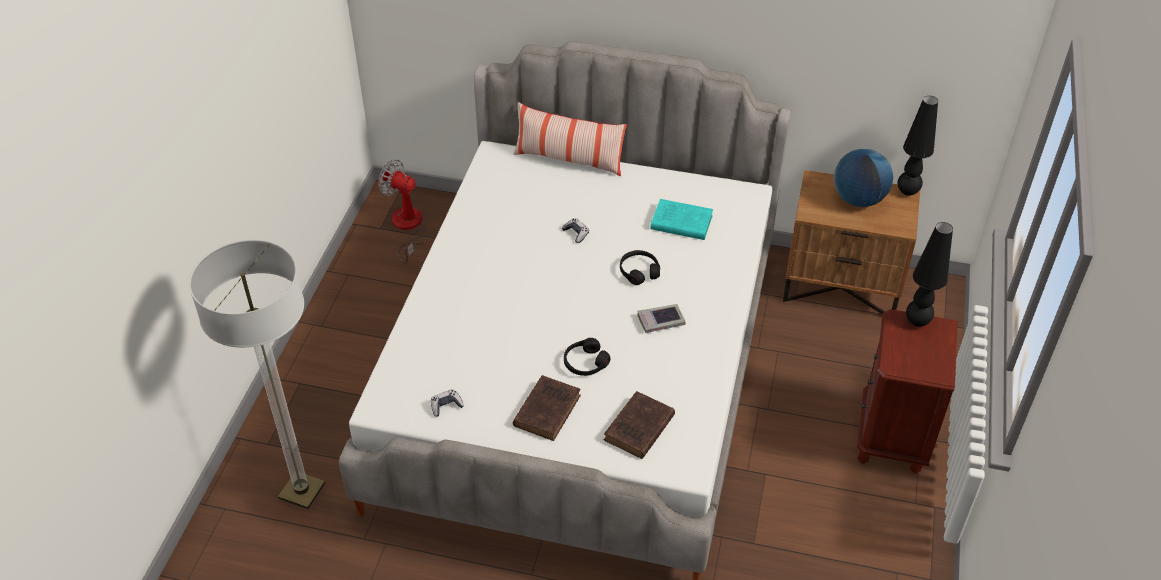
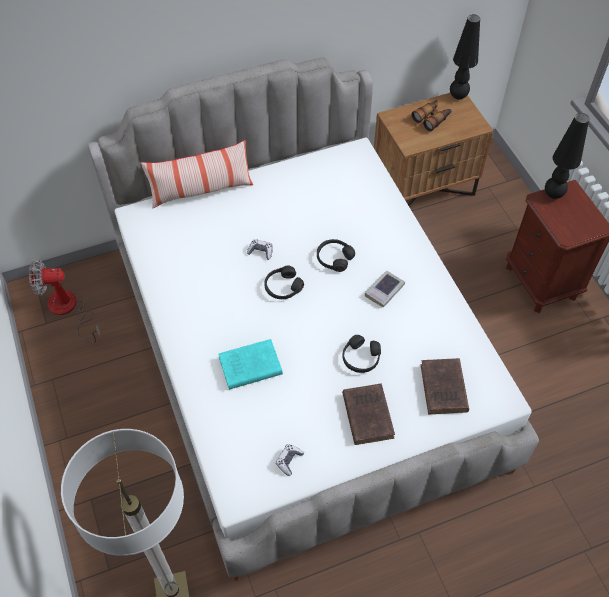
camera: 35 degrees left, 10 degrees up
(569, 271) = (283, 287): none -> black headphones
(680, 222) = (329, 201): turquoise book -> turquoise book (248, 367)
(858, 199) = (432, 118): globe -> binoculars

